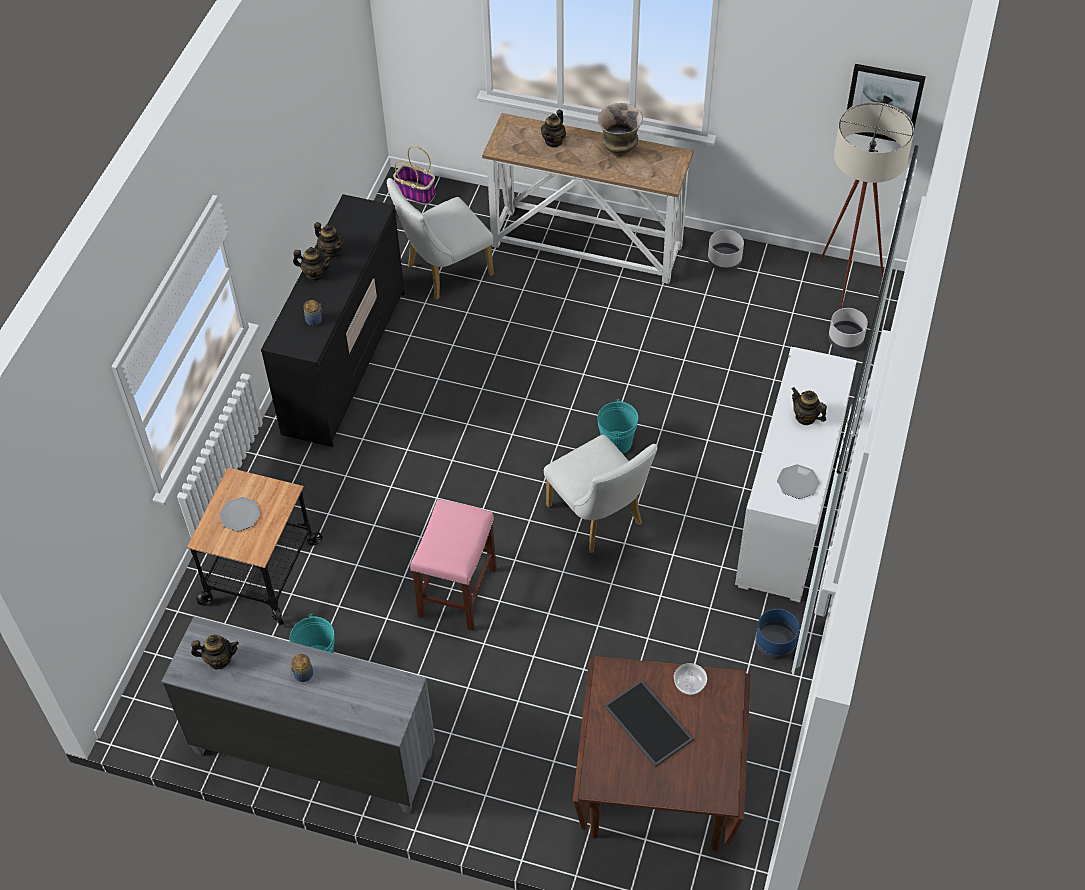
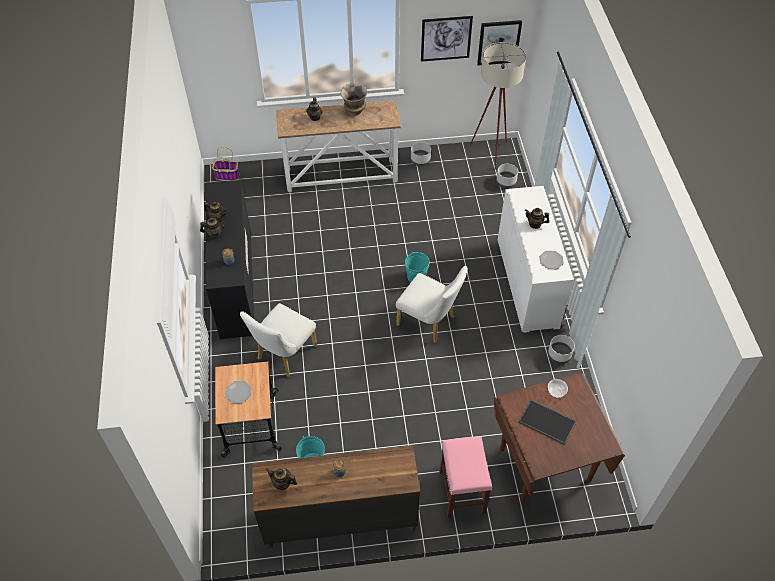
camera: 25 degrees left, 0 degrees up
(219, 659) = (282, 483): teapot -> teapot turned 135 degrees counterclockwise
(313, 752) = (339, 518): grey dresser -> brown dresser
(443, 272) = (267, 215): white chair -> white chair (283, 355)
(457, 591) = (372, 392): pink stool -> pink stool (461, 491)
(775, 643) = (559, 355): blue planter -> grey planter
(793, 73) = (446, 38): none -> picture

